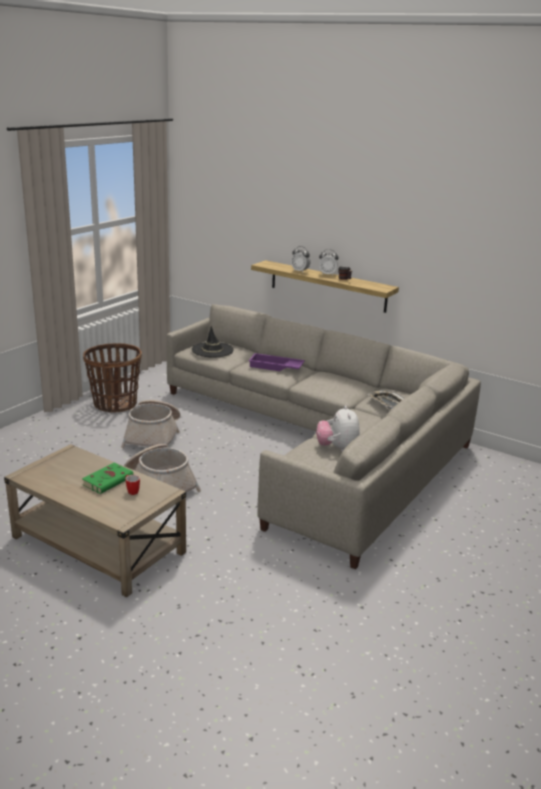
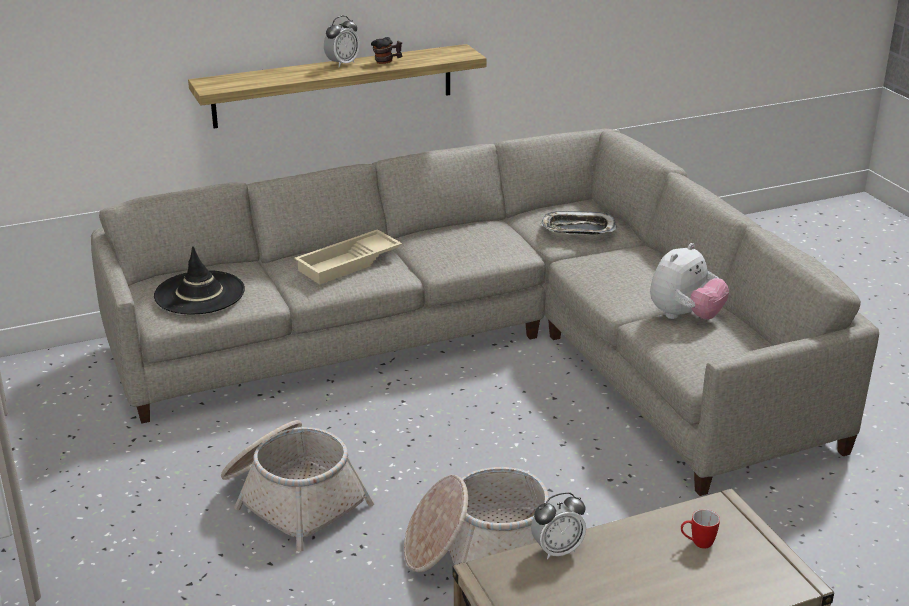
camera: 55 degrees left, 5 degrees up
(109, 480) = (641, 557): green book -> none
(114, 404) = (102, 504): basket -> none
(275, 367) = (349, 263): purple tray -> beige tray
(300, 271) = (296, 75): alarm clock -> alarm clock (557, 550)
(337, 449) = (685, 316): plush toy -> plush toy turned 75 degrees counterclockwise

